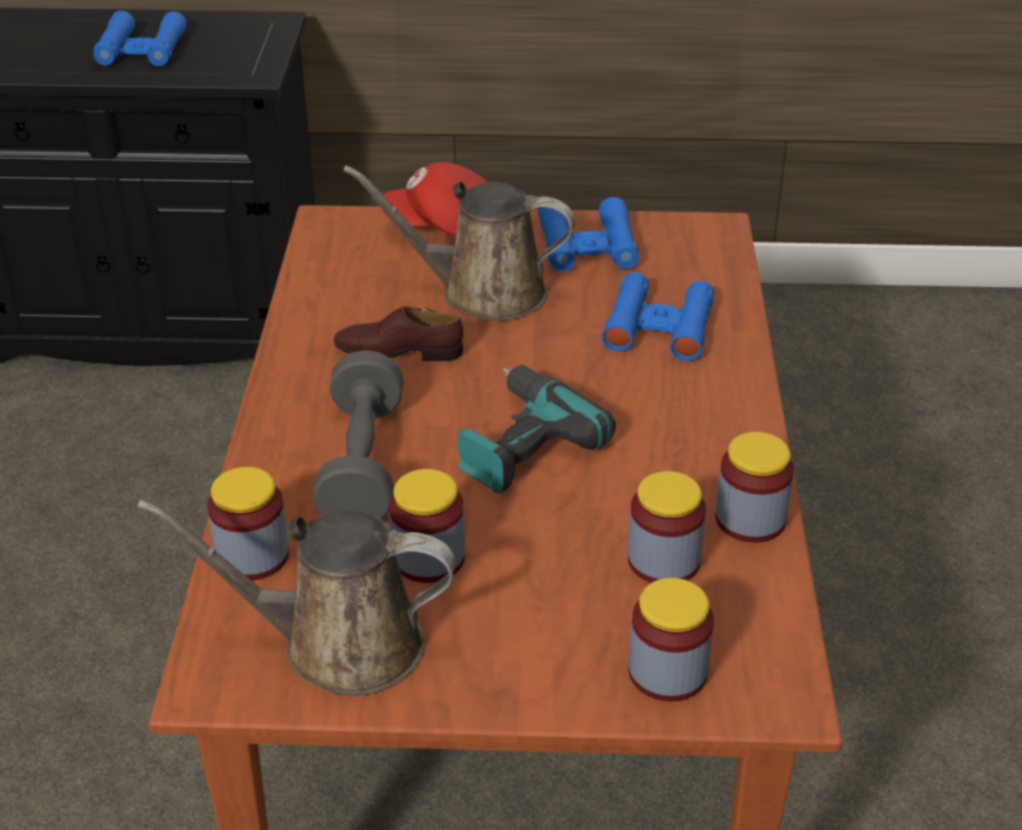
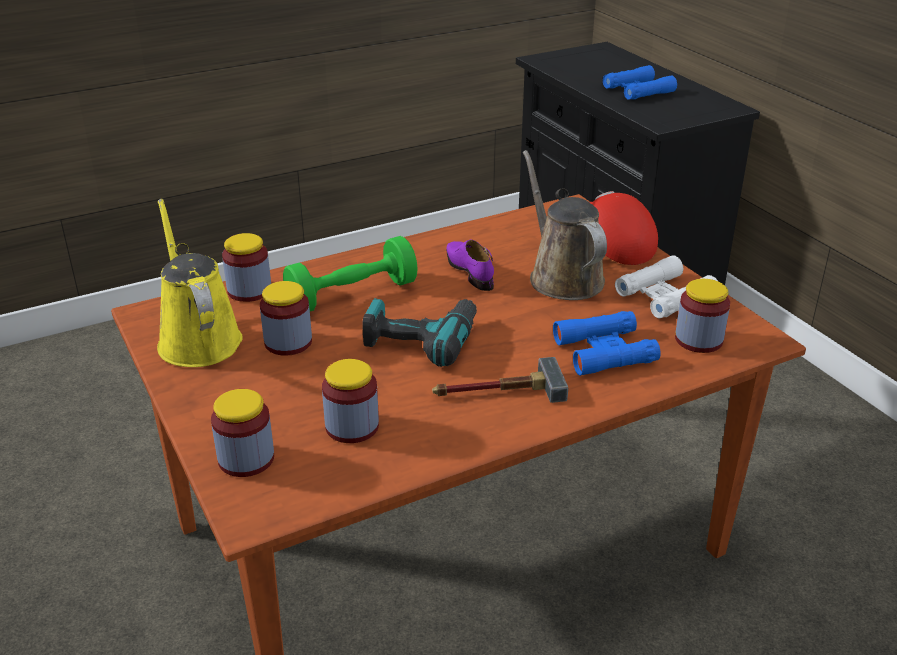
camera: 60 degrees right, 5 degrees down
(338, 644) = (197, 338): brown watering can -> yellow watering can
(362, 465) = (352, 295): grey dumbbell -> green dumbbell
(399, 351) = (470, 270): brown shoe -> purple shoe
(587, 246) = (665, 296): blue binoculars -> white binoculars
(676, 427) = (497, 391): none -> hammer
(750, 519) = (425, 451): jar -> jar (698, 340)

